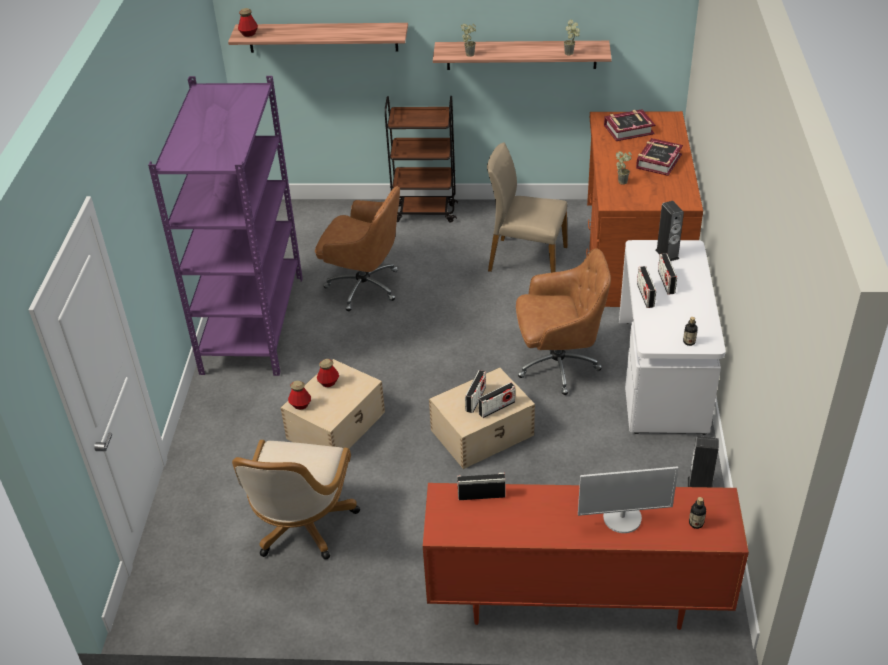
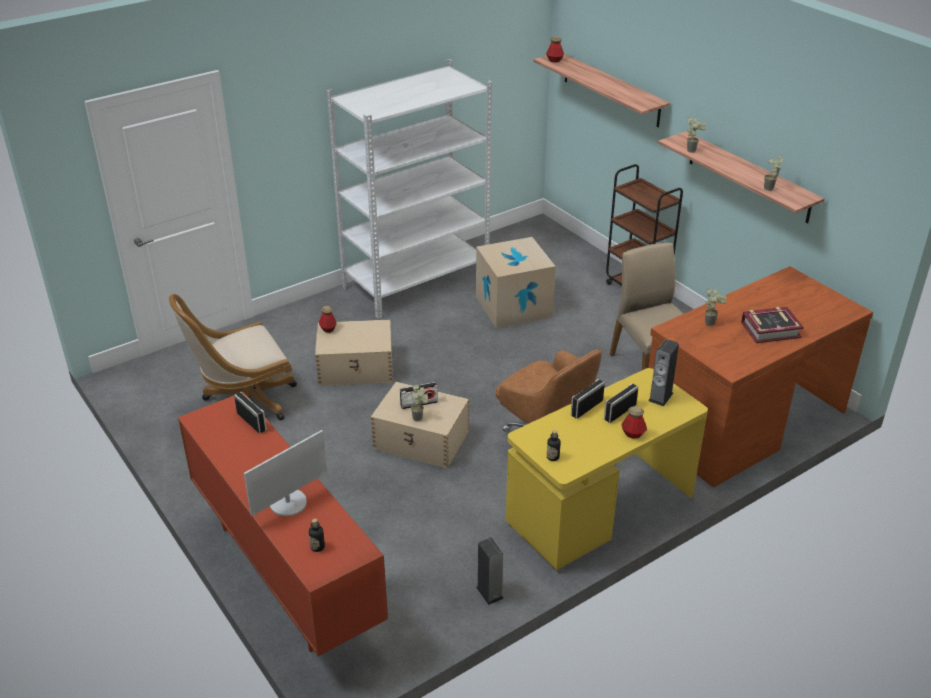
camera: 50 degrees right, 5 degrees down
(253, 324) = (416, 282): purple bookcase -> white bookcase
(328, 383) = (363, 329): bottle -> bottle (633, 434)
(363, 287) = (513, 307): brown office chair -> cardboard box
(496, 408) = (420, 418): radio -> potted plant
(622, 518) = (288, 503): monitor -> monitor turned 90 degrees counterclockwise
(628, 129) = (794, 295): book -> none
(663, 376) = (600, 510): white desk -> yellow desk

